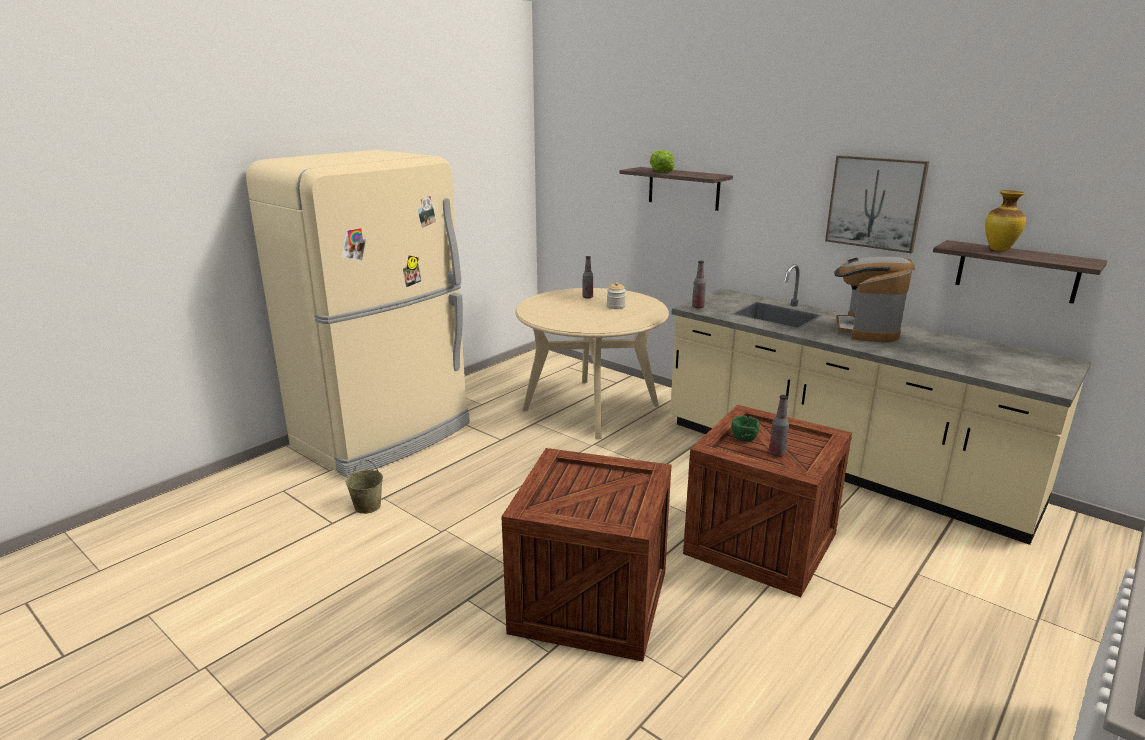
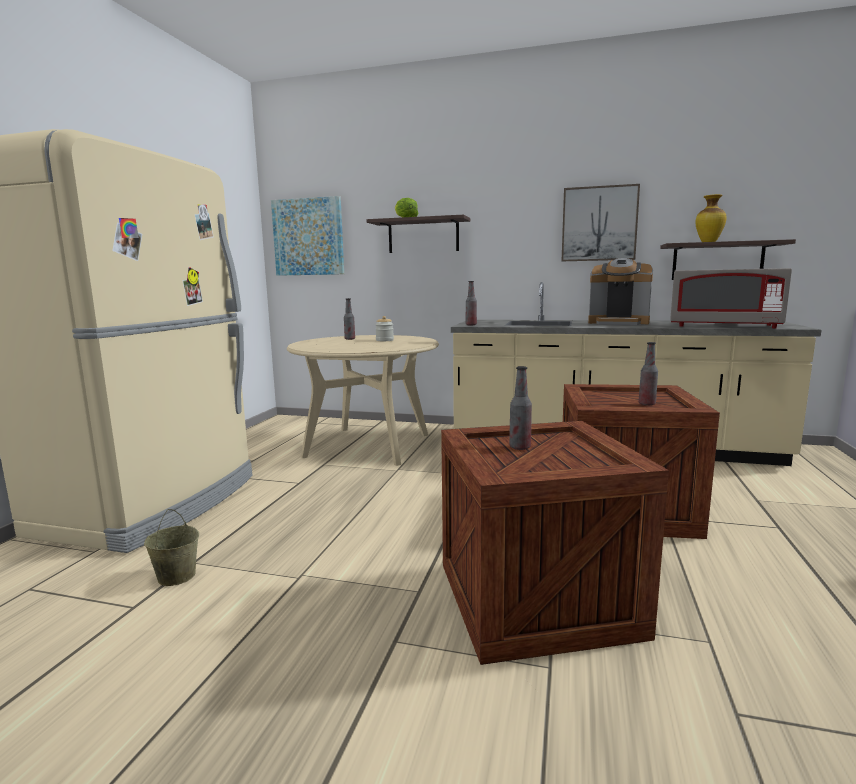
camera: 25 degrees left, 10 degrees down
(575, 173) = (308, 237): none -> picture
(583, 483) = (520, 447): none -> bottle
(744, 438) = (603, 400): green bowl -> none
(865, 330) = (618, 323): coffee machine -> coffee machine turned 60 degrees counterclockwise
(969, 365) = (722, 326): none -> grey microwave

